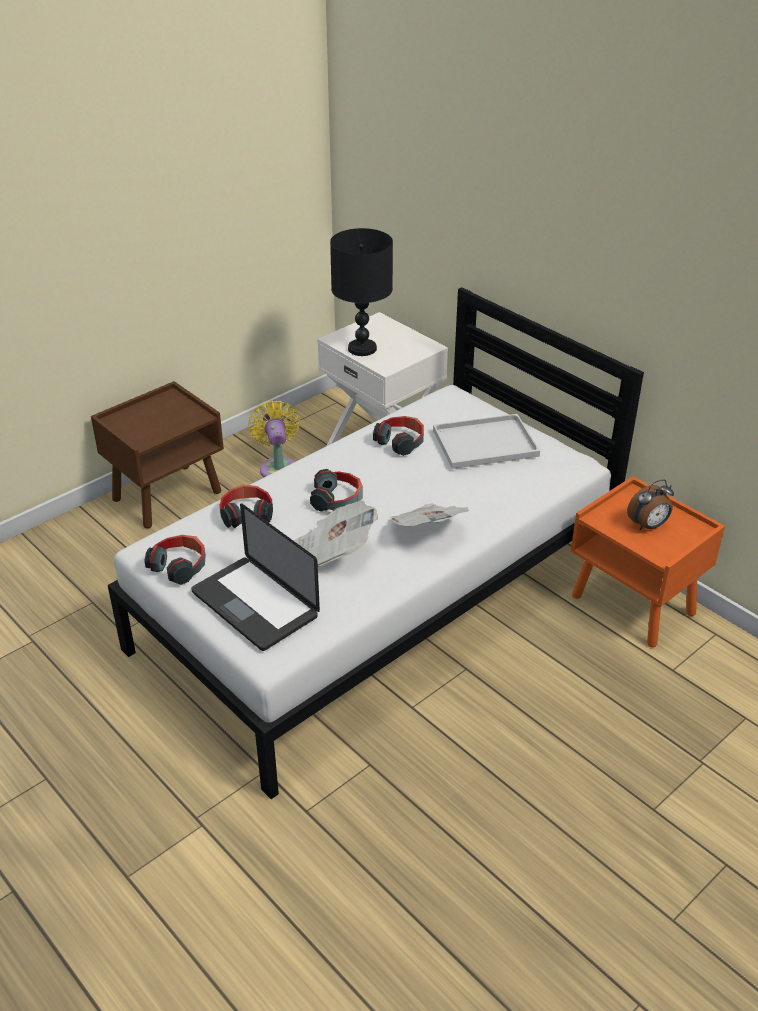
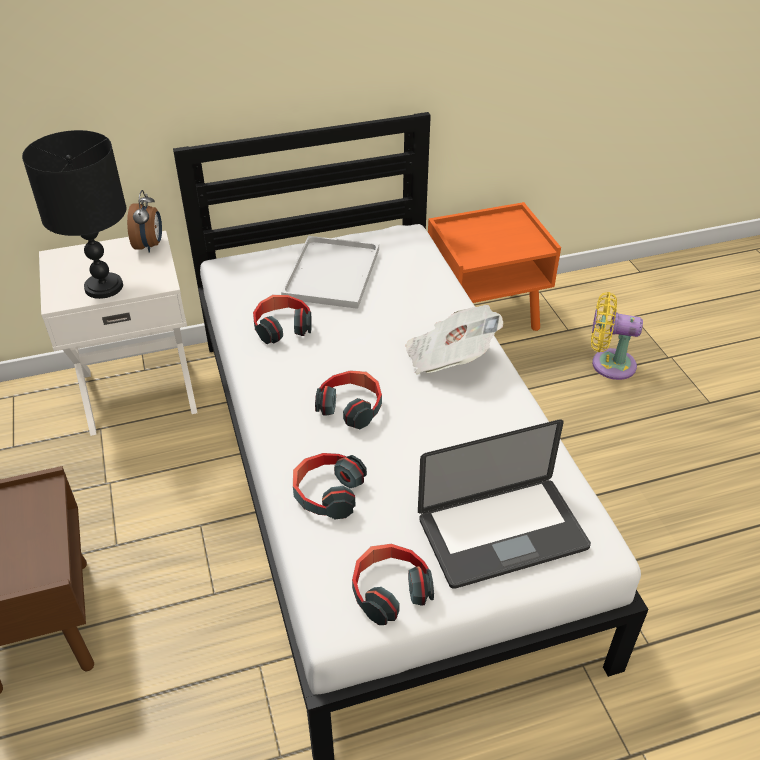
camera: 65 degrees left, 5 degrees up
(278, 467) = (86, 489): yellow fan -> yellow fan (608, 364)
(333, 552) = (441, 439): newspaper -> none
(648, 526) = (496, 238): alarm clock -> alarm clock (150, 245)

